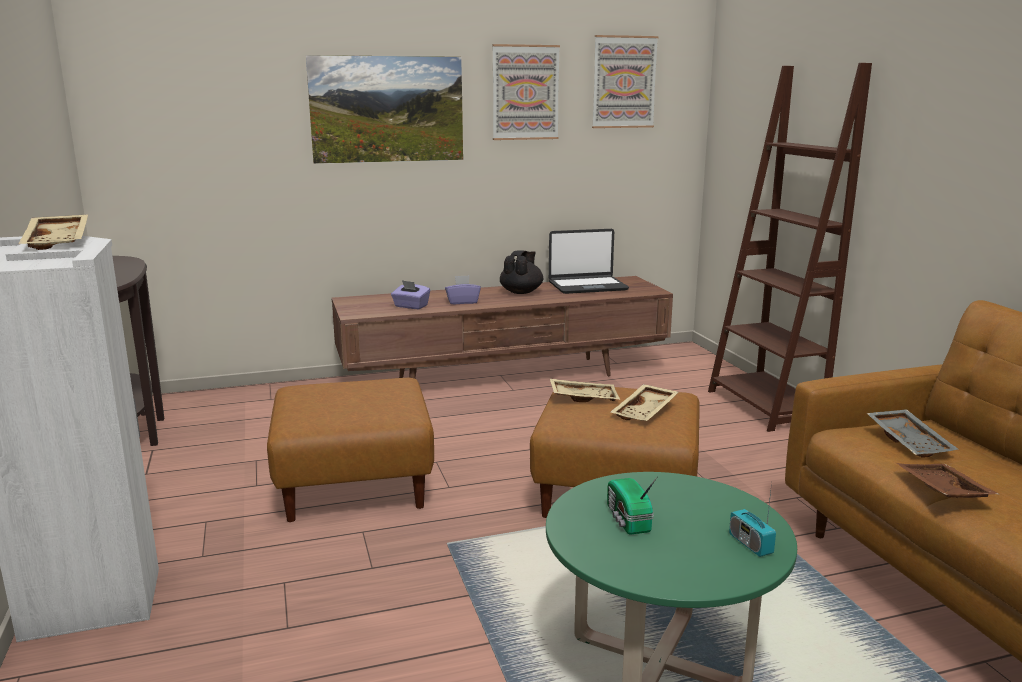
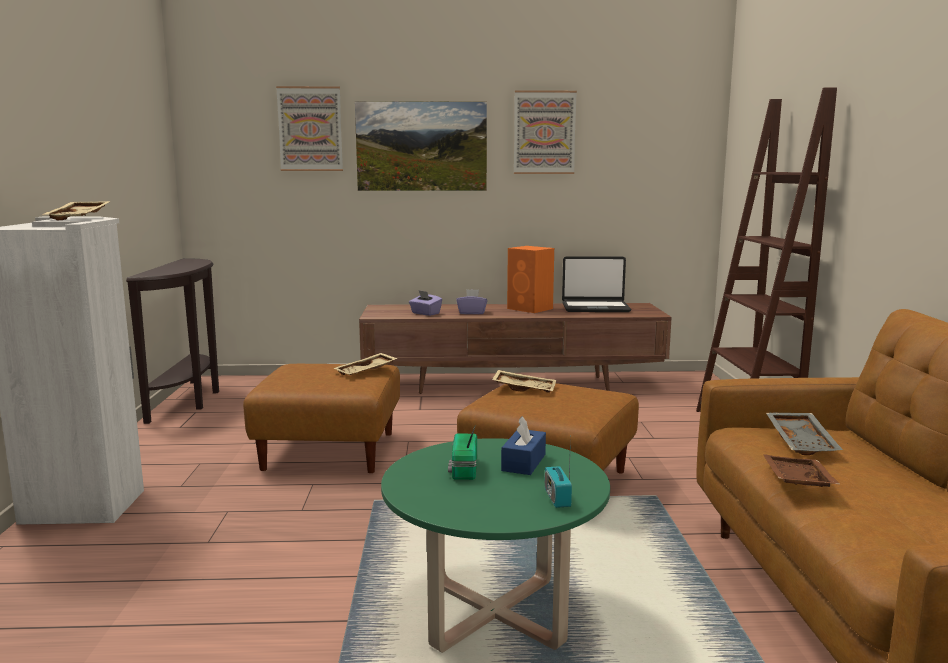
camera: 15 degrees right, 5 degrees down
(521, 292) = (531, 309): black teapot -> orange speaker
(624, 82) = (639, 123): picture -> picture (310, 129)
(645, 412) = (571, 403): beige tray -> beige tray (366, 372)
(680, 502) = (523, 462): none -> blue tissue box

